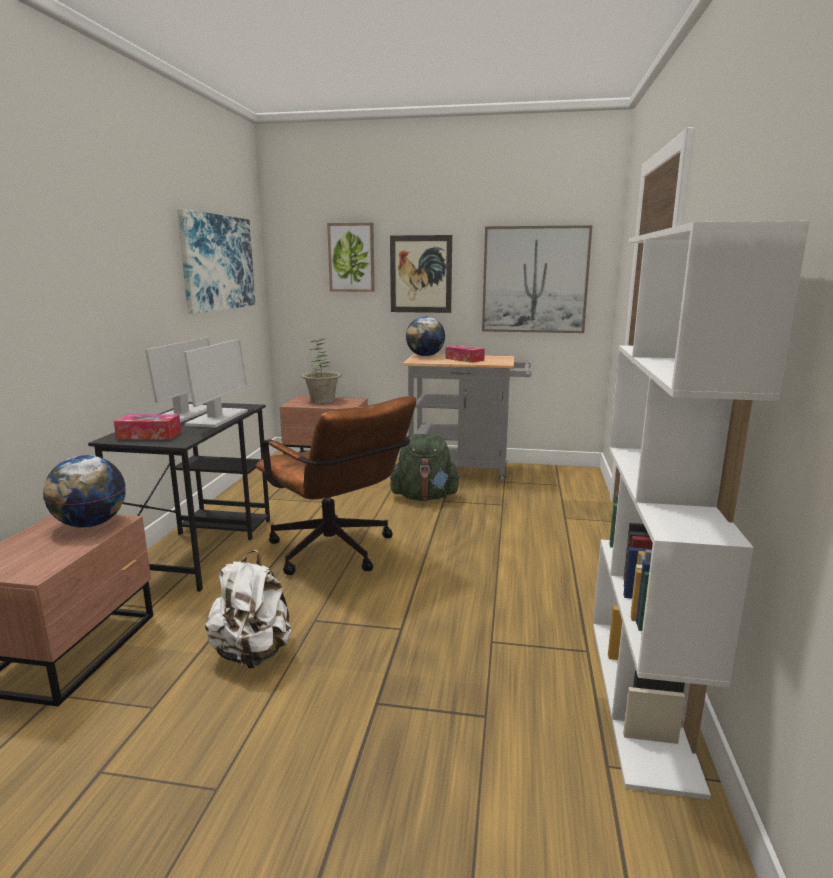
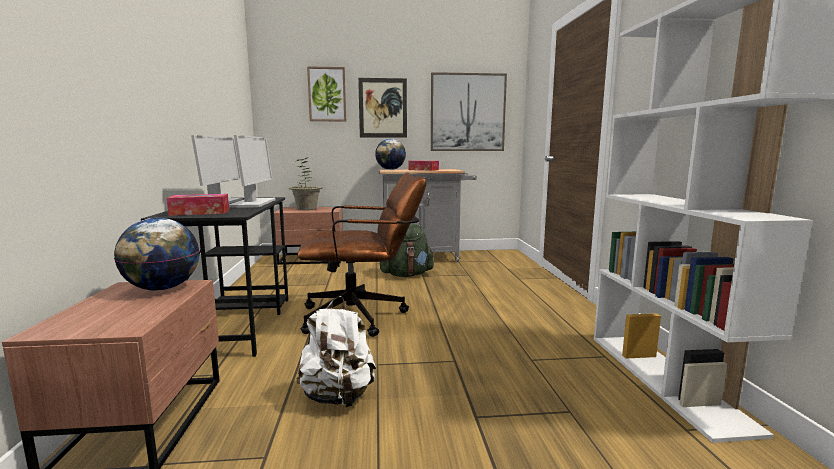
camera: 15 degrees left, 5 degrees down
(218, 262) = (224, 86): picture -> none
(337, 553) = (363, 316): brown office chair -> brown office chair turned 45 degrees counterclockwise

